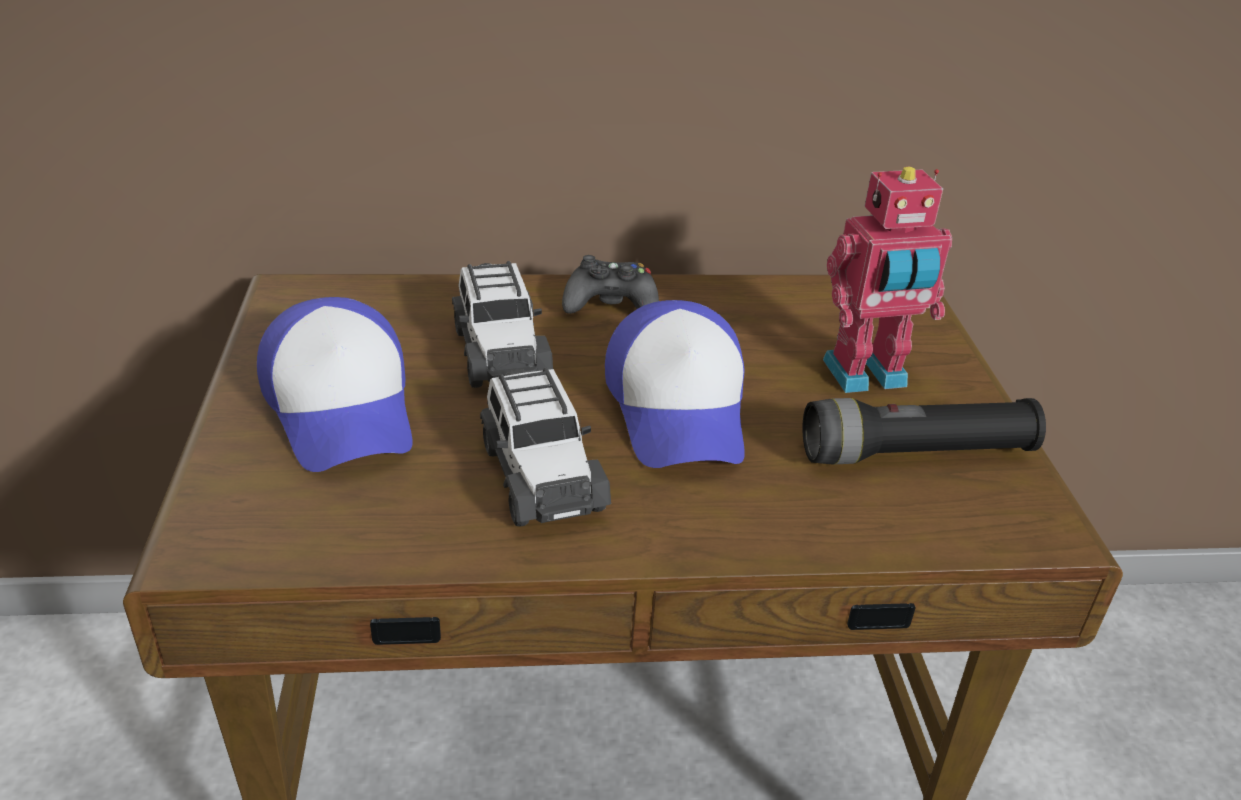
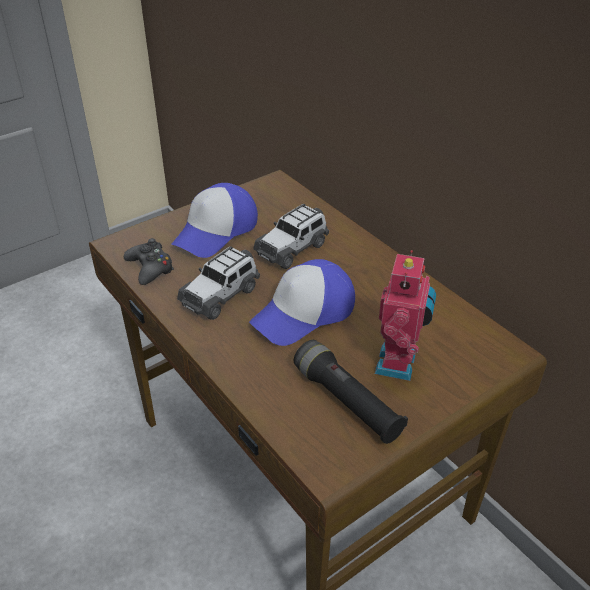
camera: 60 degrees right, 5 degrees up
(611, 303) = (367, 260): black game controller -> black game controller (150, 268)
(866, 376) = (399, 364): toy robot -> toy robot turned 120 degrees counterclockwise

